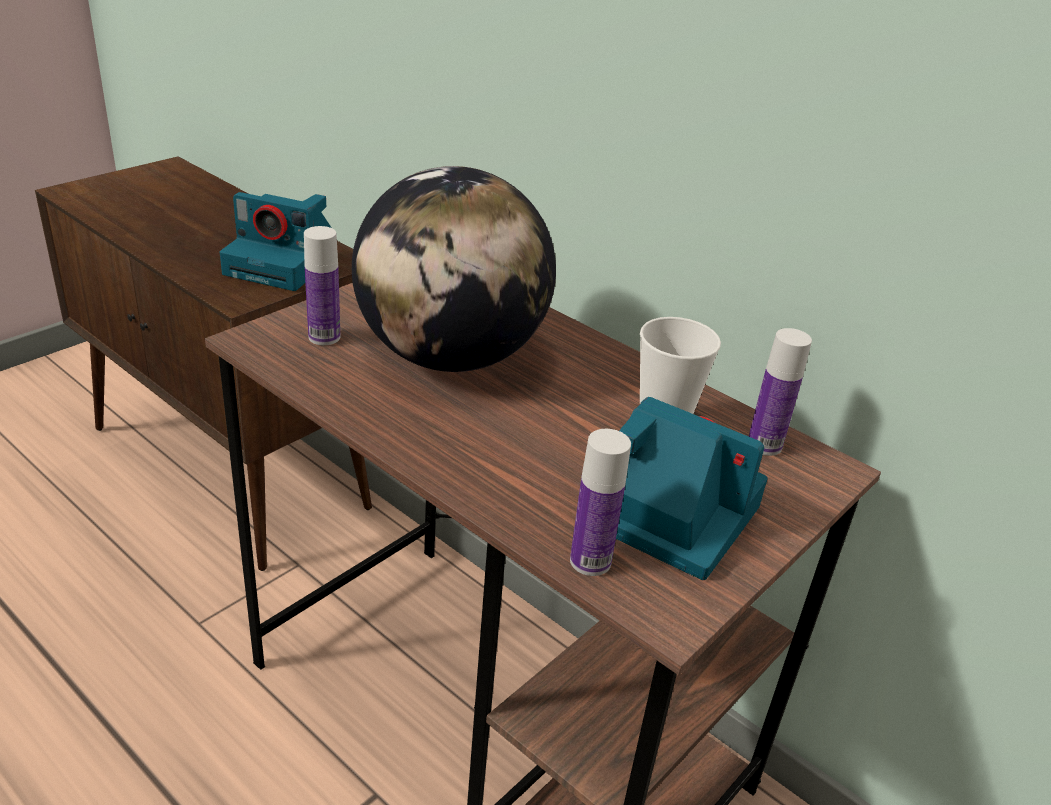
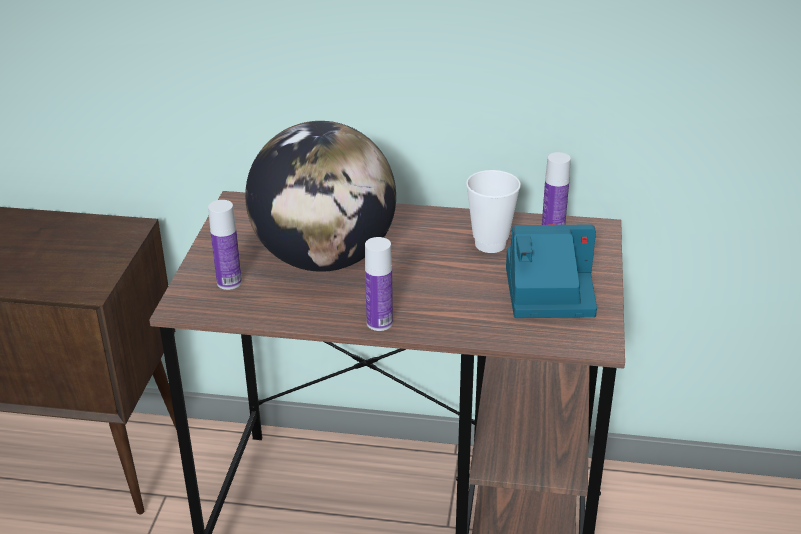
camera: 30 degrees left, 0 degrees up
(283, 265) = (87, 250): camera -> none
(590, 561) = (533, 335): bottle -> bottle (379, 323)

